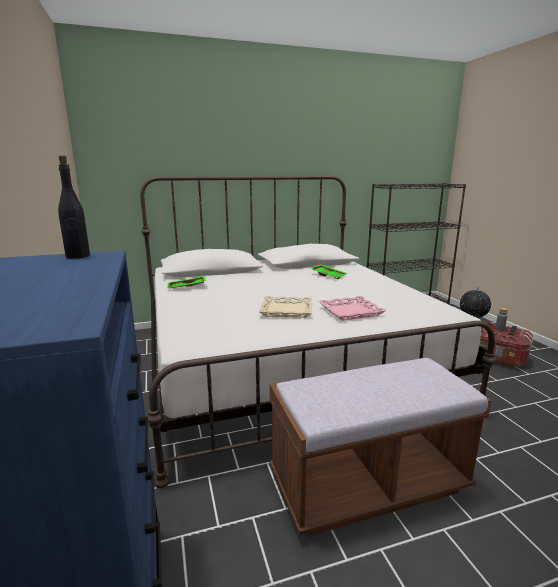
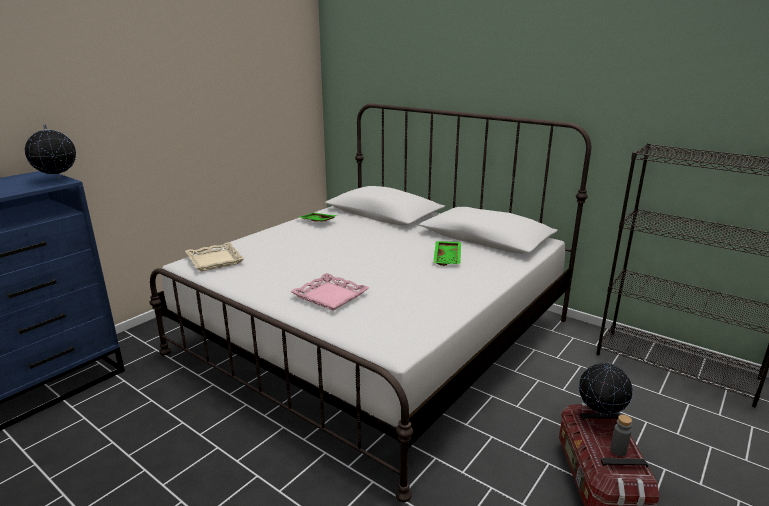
camera: 55 degrees right, 5 degrees up
(78, 256) = (57, 179): black bottle -> globe
(286, 310) = (302, 270): beige tray -> beige tray (215, 260)
(368, 484) = (216, 443): brown bench -> none

